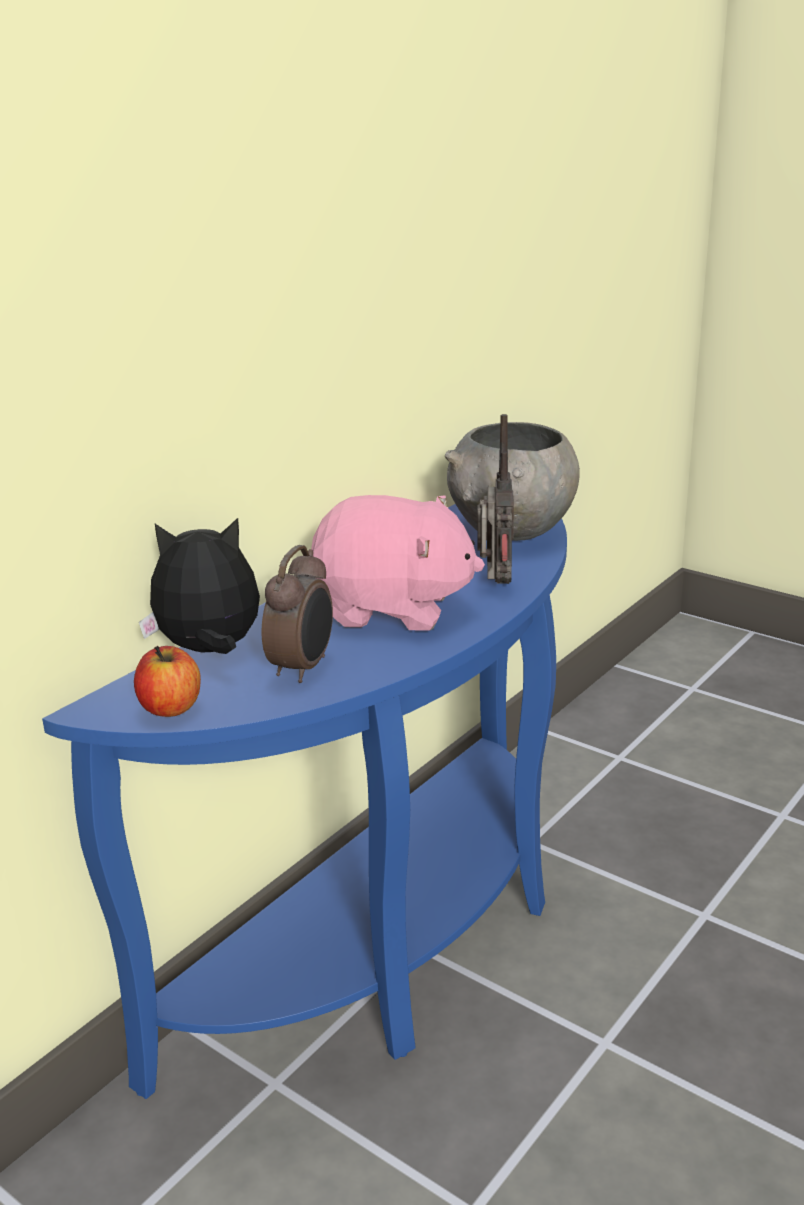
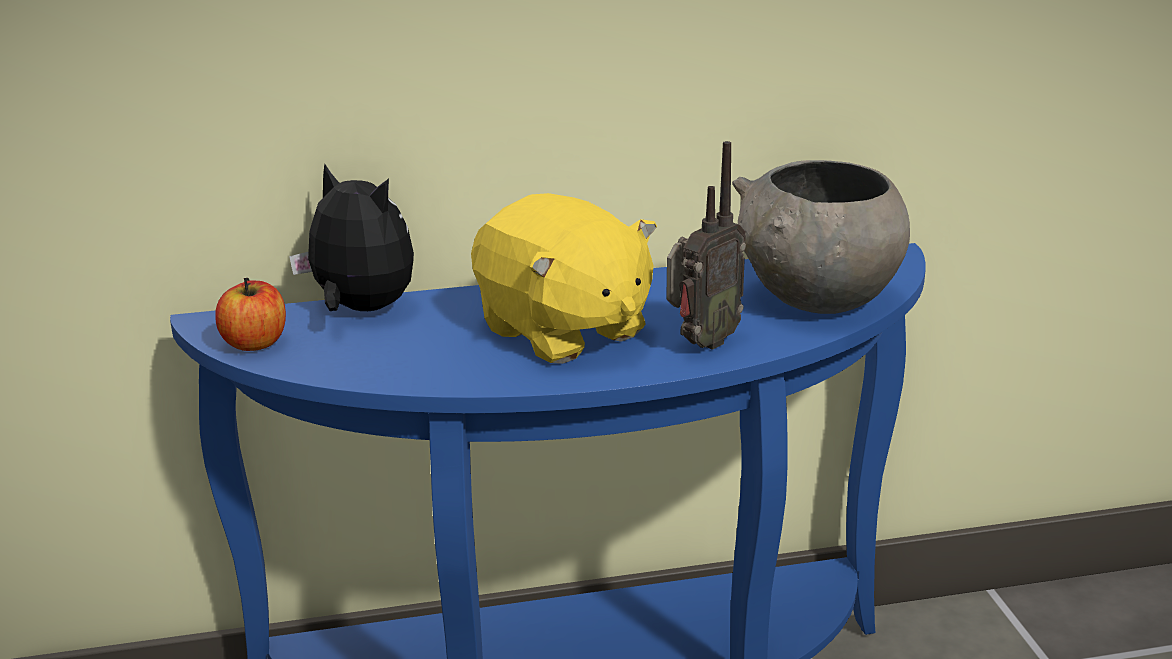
camera: 40 degrees right, 0 degrees up
(303, 668) = (398, 353): alarm clock -> none
(393, 609) = (563, 332): pink plush toy -> yellow plush toy

